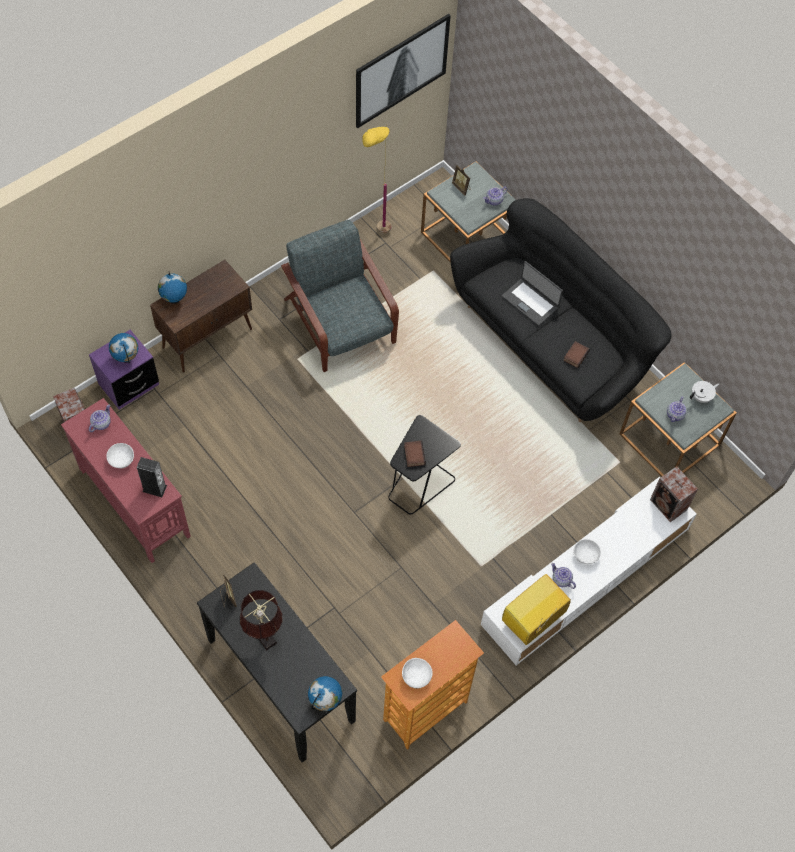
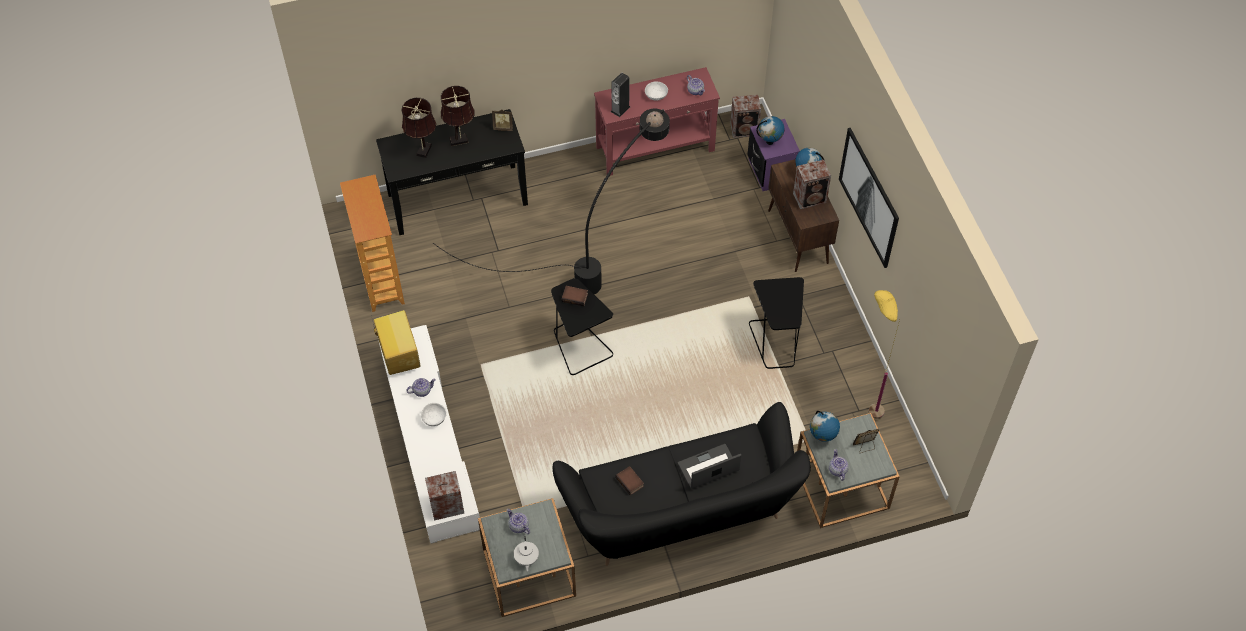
camera: 115 degrees right, 5 degrees down
(206, 288) = (810, 198): none -> speaker
(297, 670) = (423, 151): none -> brown table lamp
(303, 508) = (596, 256): none -> black floor lamp
(325, 701) = (390, 161): globe -> globe (822, 437)
(340, 323) = (776, 342): grey armchair -> black side table
(400, 69) = (951, 331): picture -> picture (870, 197)
(416, 676) = (362, 195): white bowl -> none

